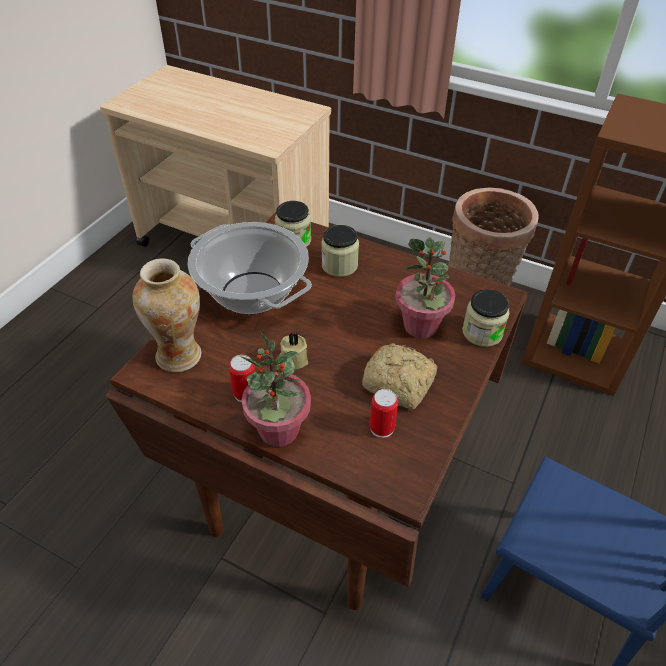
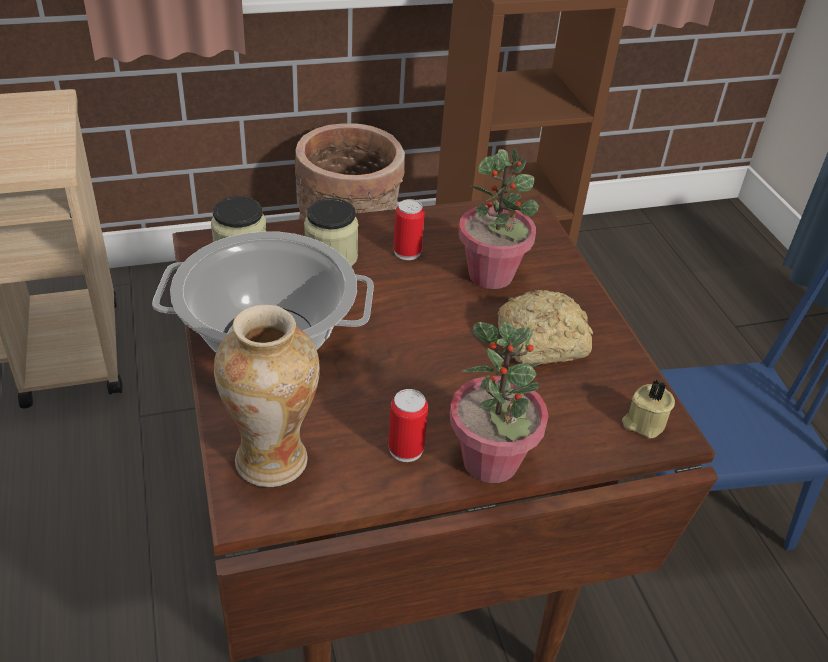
camera: 45 degrees left, 5 degrees down
(293, 359) = (410, 381): beige candle -> beige candle (643, 423)
(382, 428) = (579, 392): can -> can (407, 252)
(482, 332) = (551, 251): jar -> none

